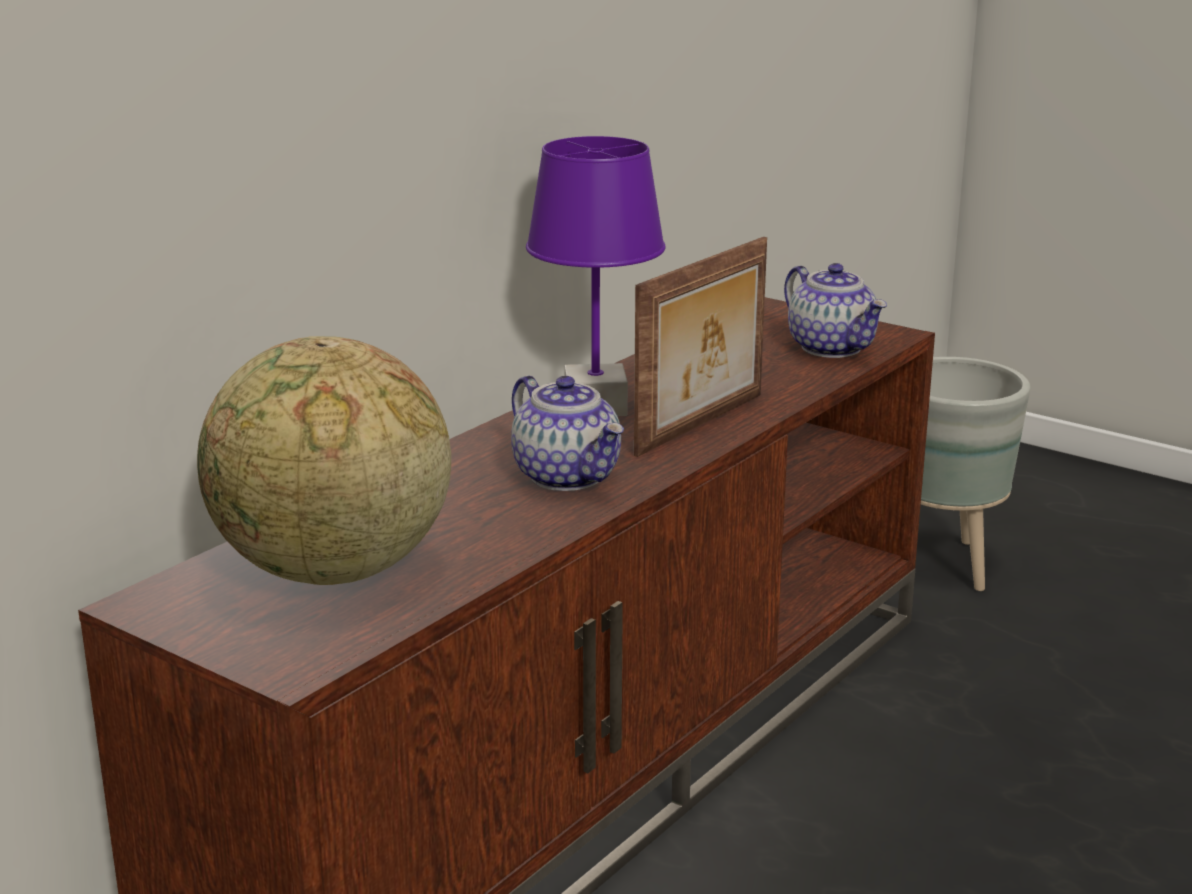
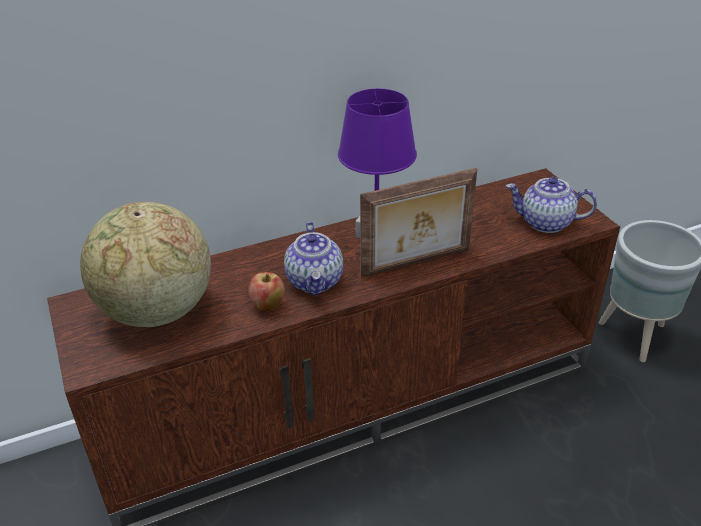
camera: 30 degrees right, 15 degrees up
(525, 519) = (267, 306): none -> apple
(833, 348) = (545, 223): teapot -> teapot turned 105 degrees clockwise

